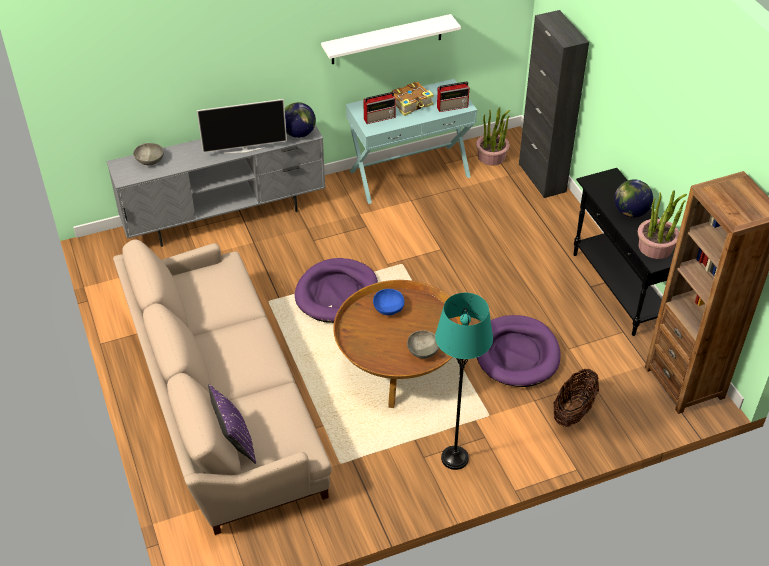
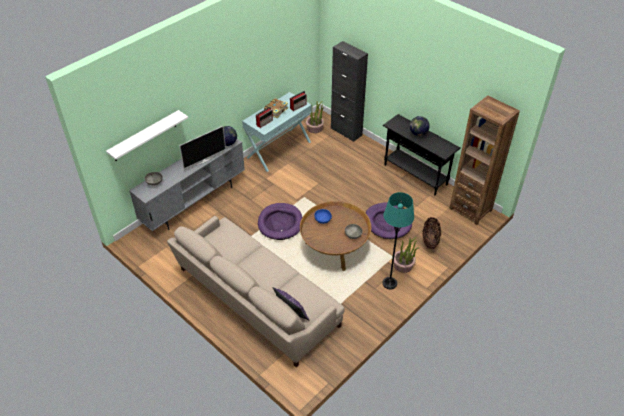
camera: 25 degrees left, 0 degrees up
(387, 39) = (257, 79): white shelf -> white shelf (144, 136)
(656, 247) = (440, 146): potted plant -> potted plant (403, 265)

